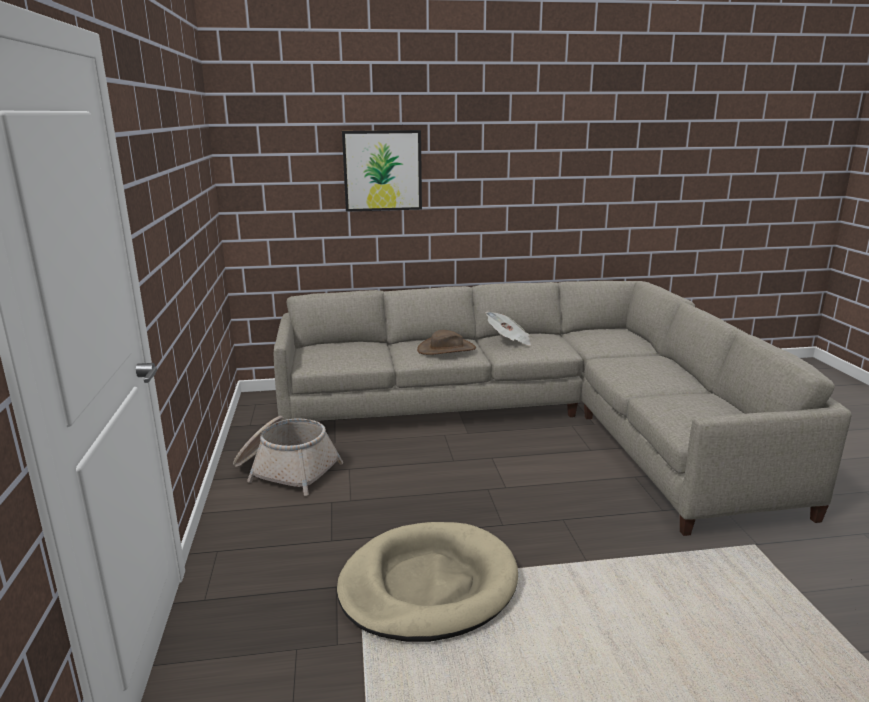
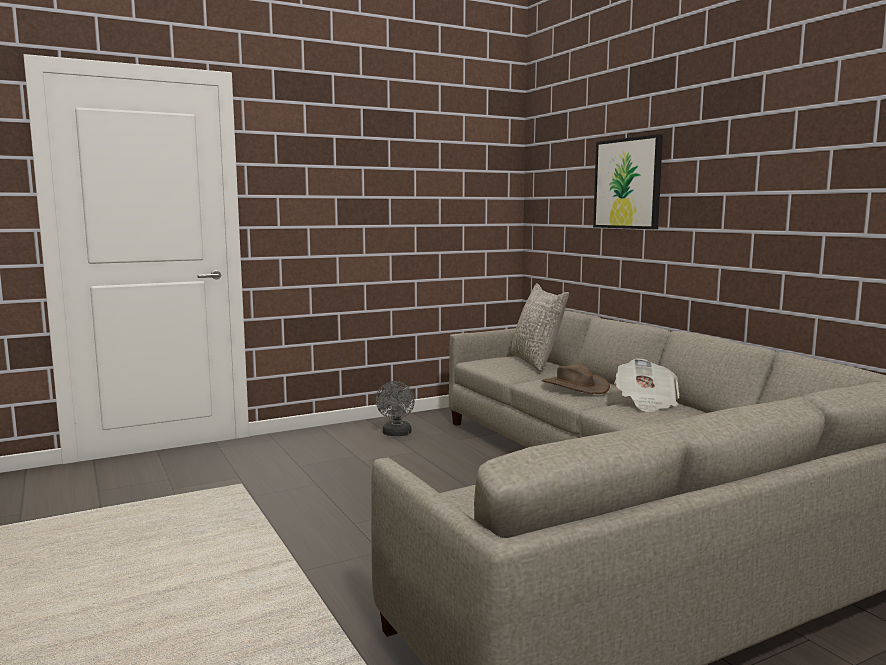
camera: 70 degrees right, 10 degrees down
(286, 470) = (396, 434): basket -> grey fan
(348, 345) = (536, 362): none -> grey pillow
(428, 586) = (245, 506): beige dog bed -> none

